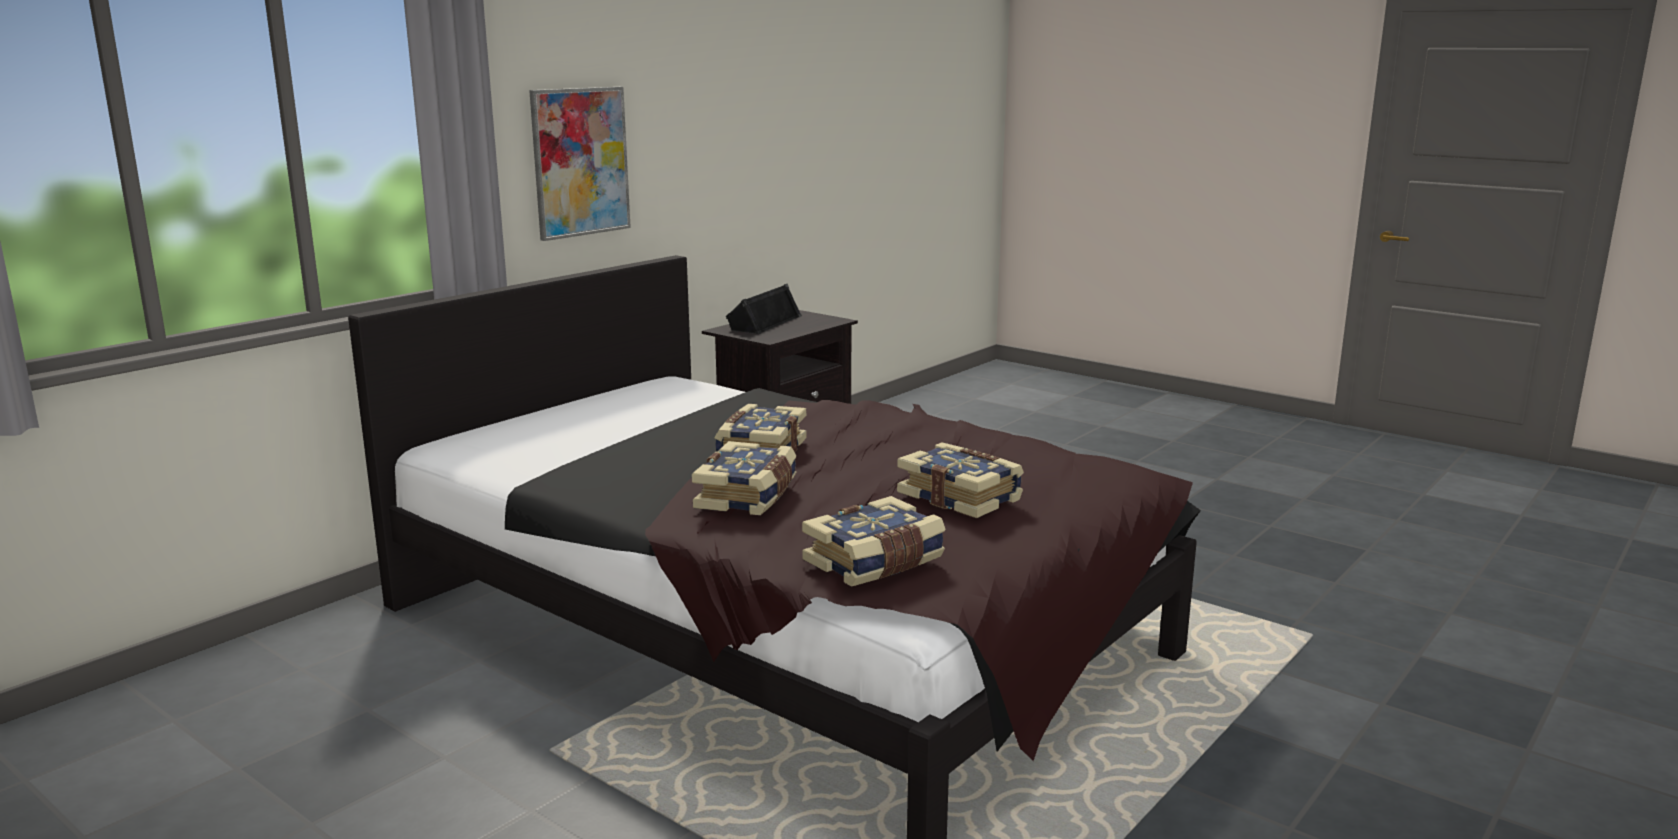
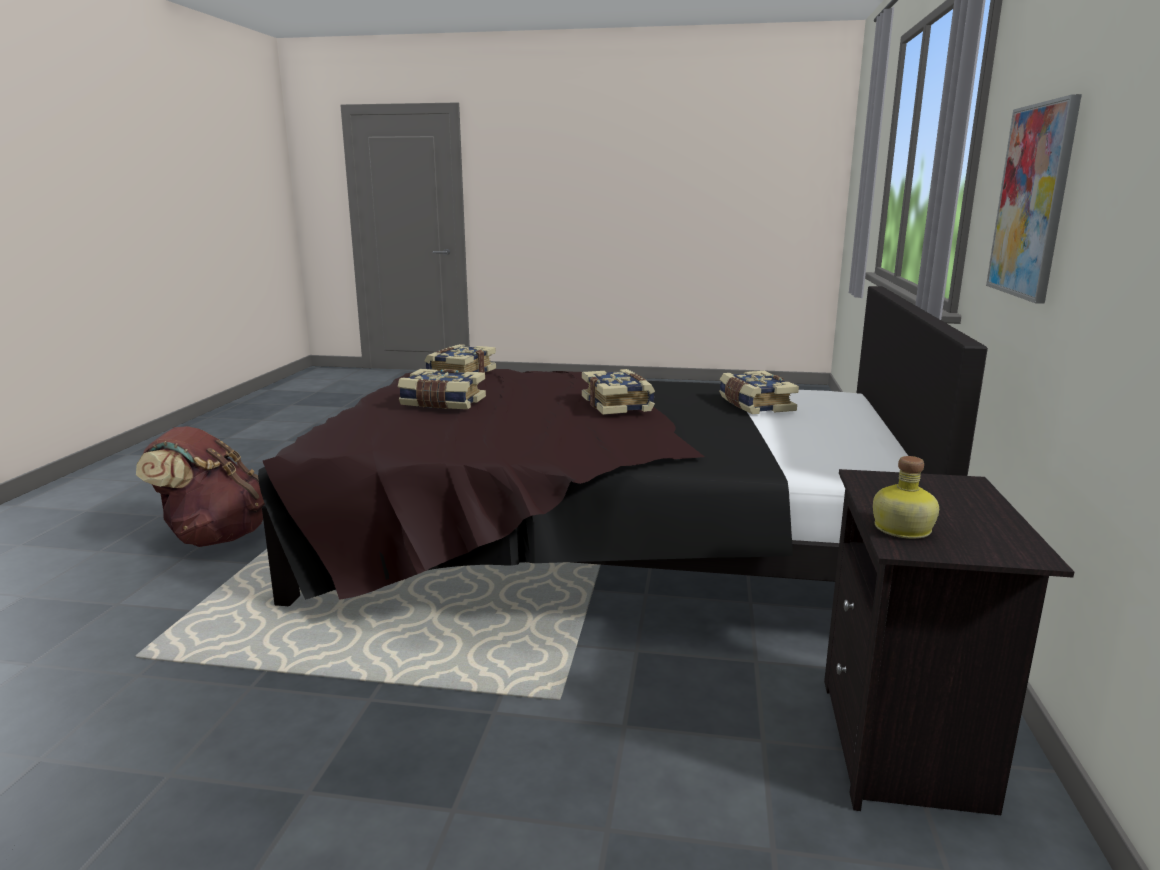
camera: 150 degrees right, 0 degrees up
(748, 496) = (572, 384): book -> book (754, 405)
(763, 322) = (973, 510): black speaker -> none
(820, 323) = (900, 529): none -> bottle
(1311, 793) = (214, 537): none -> brown backpack

